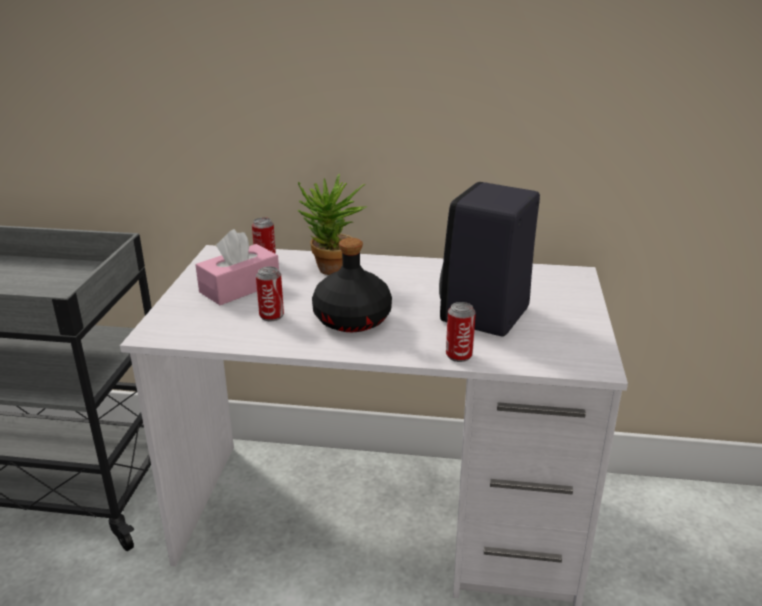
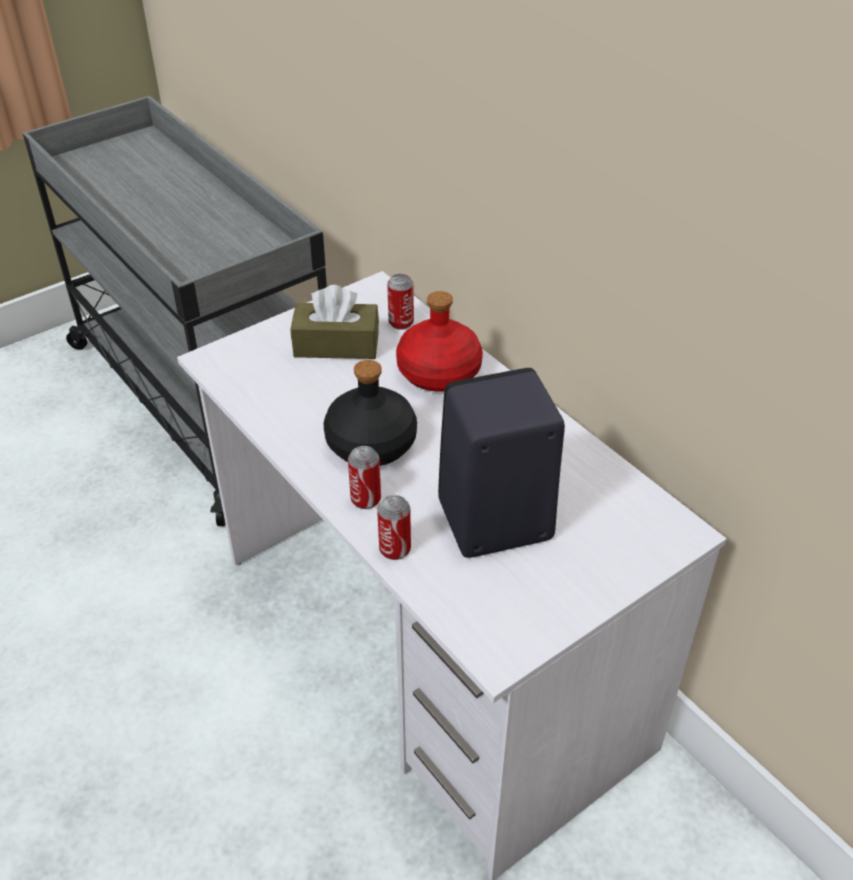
camera: 45 degrees right, 15 degrees up
(240, 287) = (336, 345): pink tissue box -> brown tissue box
(271, 316) = (315, 396): can -> can (366, 499)
(331, 271) = (438, 372): potted plant -> red bottle

